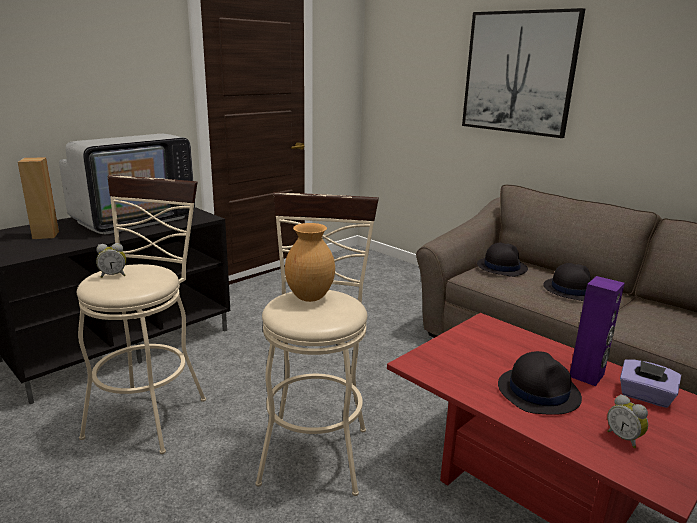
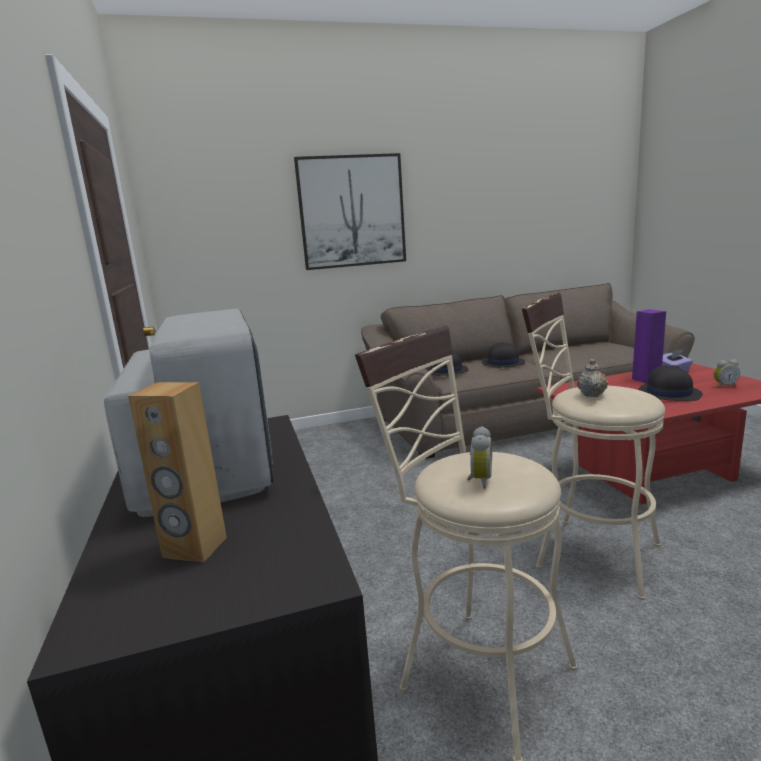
camera: 60 degrees left, 5 degrees down
(310, 297) = (591, 394): brown vase -> beige teapot

